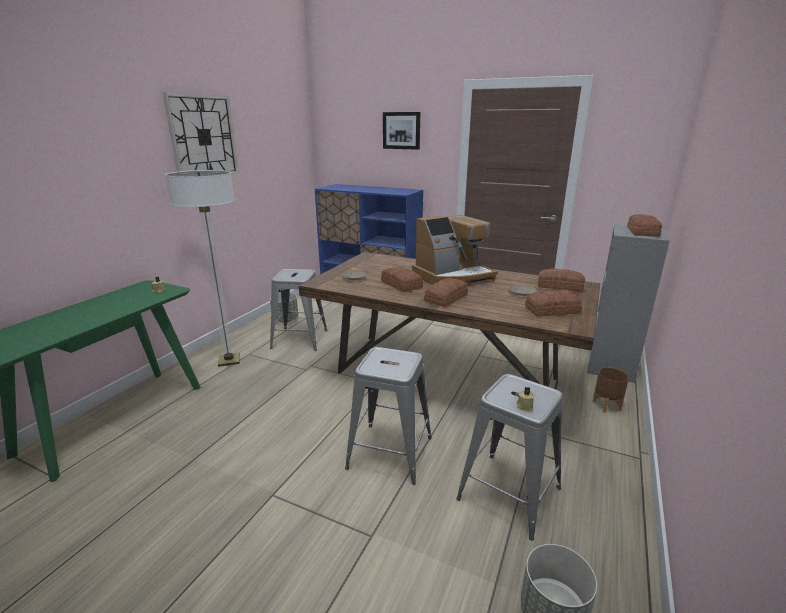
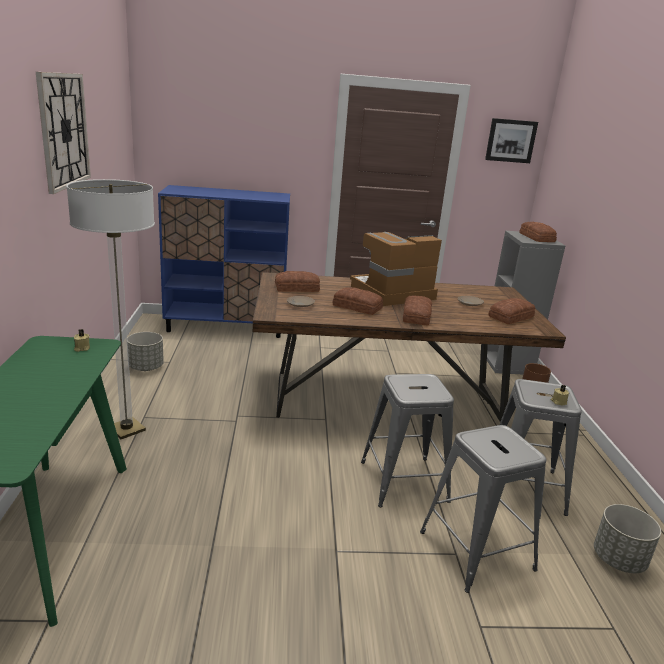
camera: 30 degrees left, 0 degrees up
(300, 339) = (191, 388): grey stool -> grey stool (477, 551)
(401, 130) = (263, 123): picture -> picture (510, 140)
(453, 276) = (392, 293): coffee machine -> coffee machine turned 150 degrees counterclockwise
(560, 286) = (489, 293): bread -> bread (297, 288)

